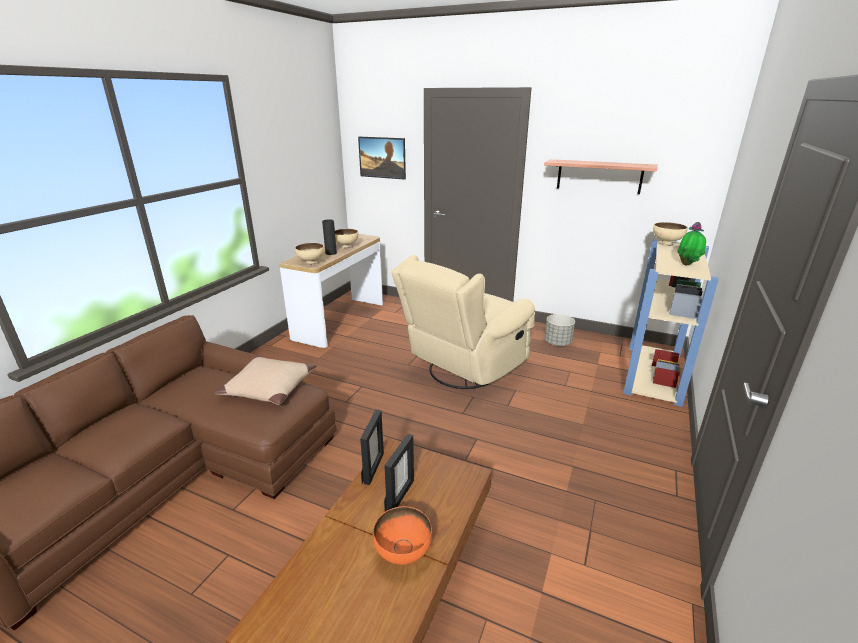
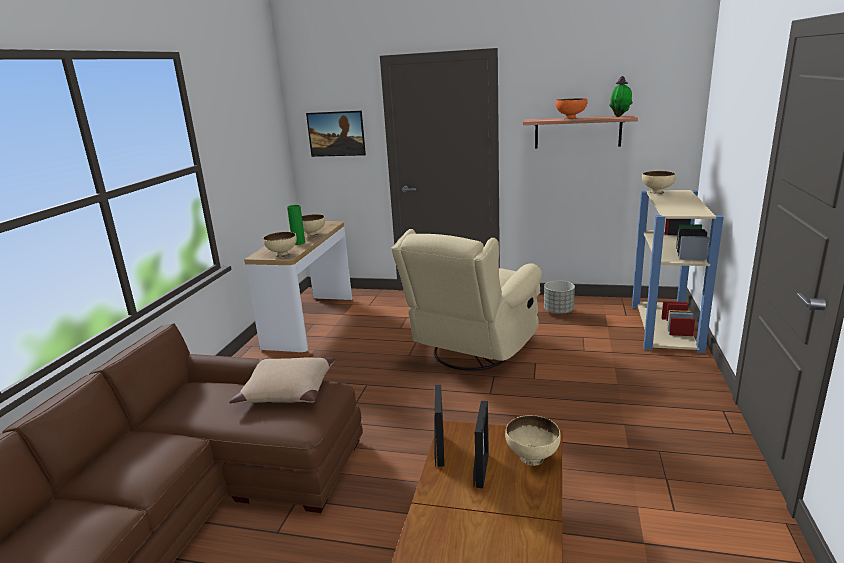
camera: 10 degrees left, 5 degrees down
(331, 253) = (298, 243): black vase -> green vase
(403, 554) = (512, 521): orange bowl -> orange bowl (570, 119)
(451, 492) = (532, 458): none -> beige bowl
(687, 264) = (688, 207): potted plant -> potted plant (620, 116)

